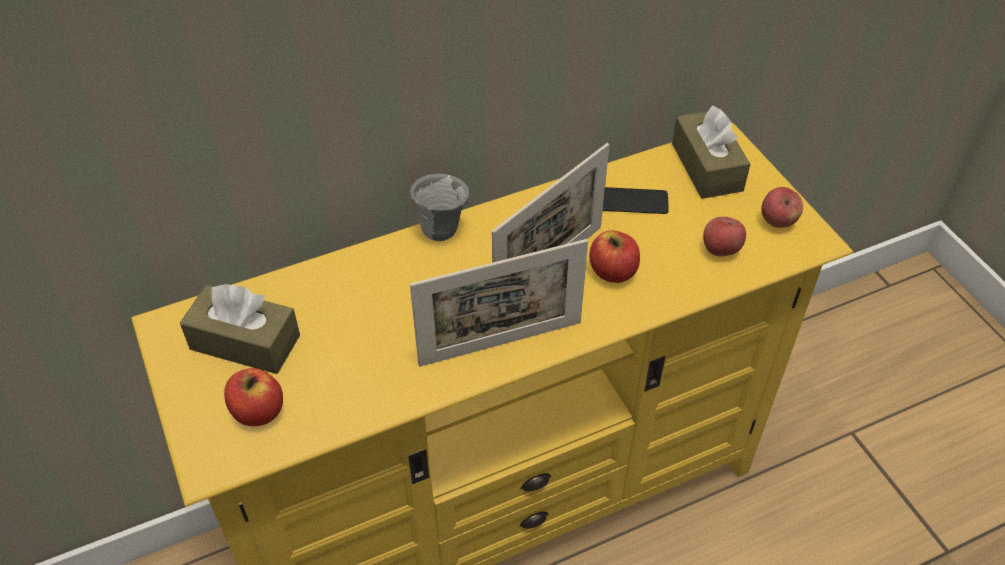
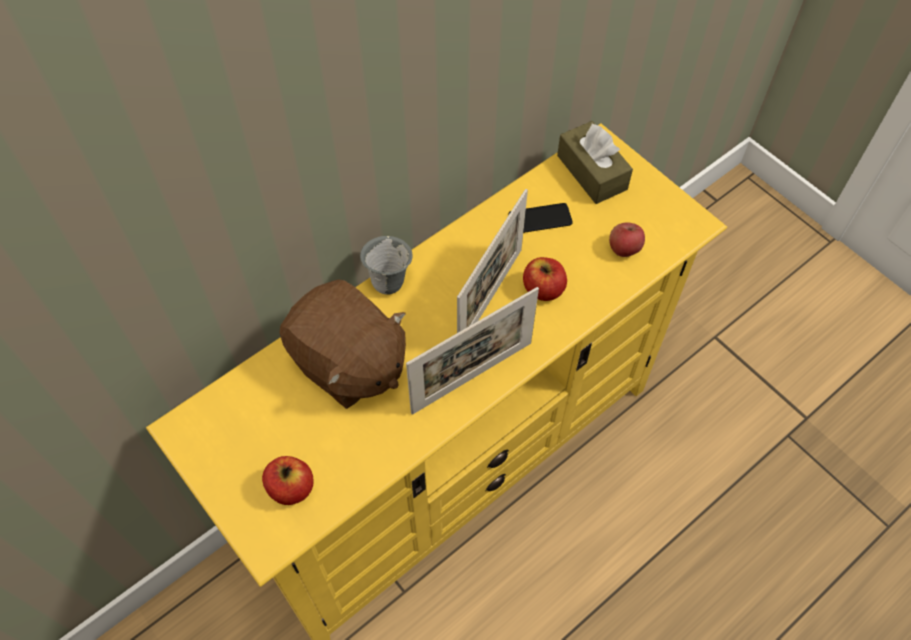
camera: 15 degrees left, 10 degrees up
(245, 342) = (256, 427): brown tissue box -> none
(368, 301) = (348, 363): none -> brown plush toy
(777, 221) = (662, 212): apple -> none

